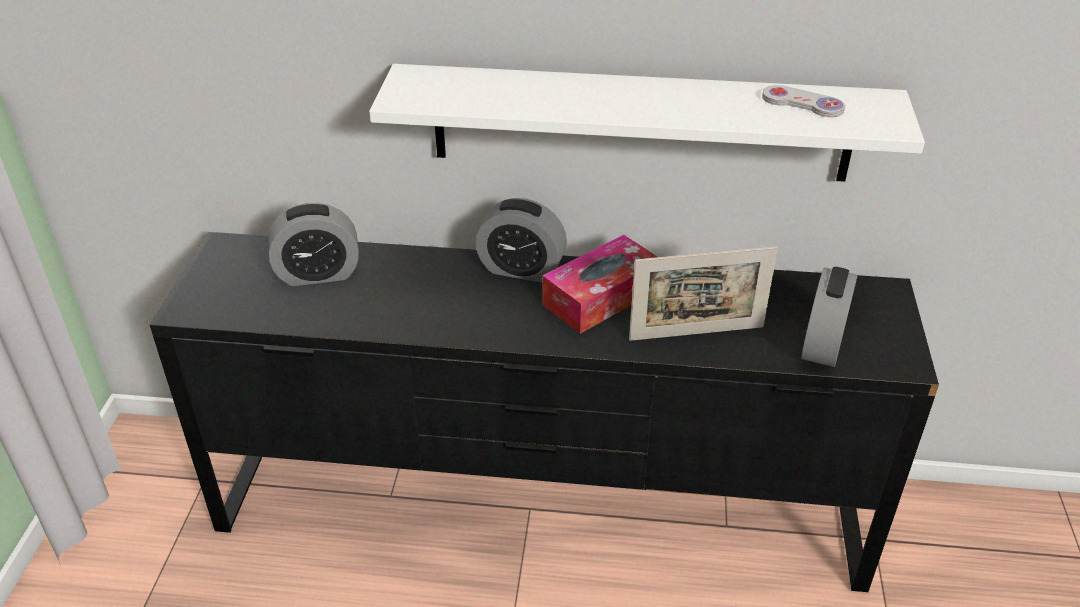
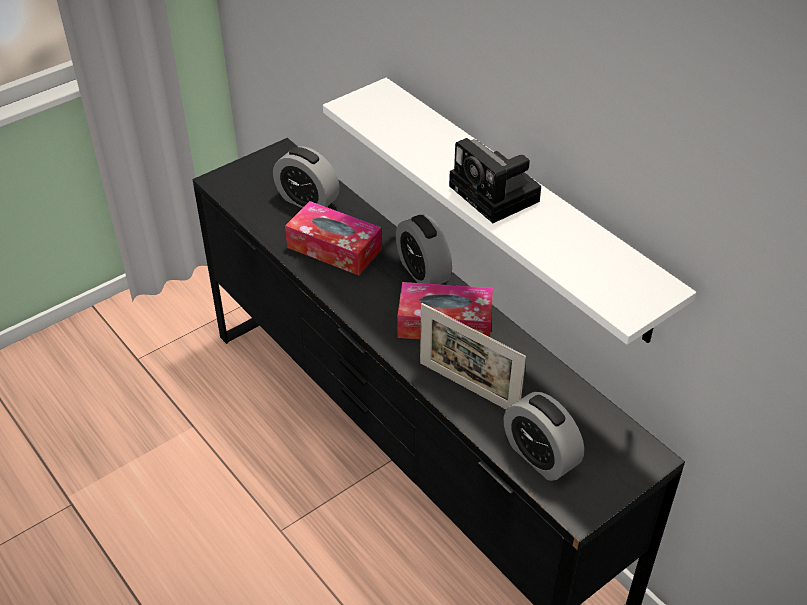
camera: 45 degrees right, 5 degrees up
(408, 298) = (334, 248): none -> tissue box
(658, 101) = (497, 195): none -> camera
(802, 103) = (593, 255): white game controller -> none
(822, 344) = (540, 456): alarm clock -> alarm clock turned 105 degrees counterclockwise

